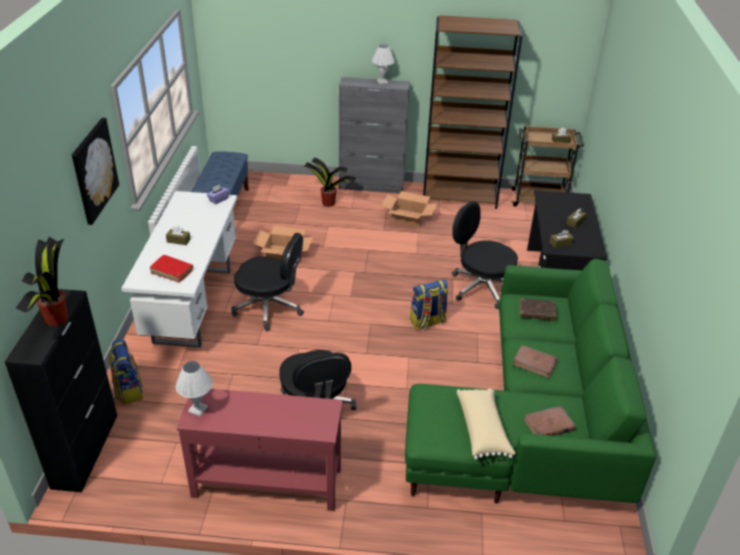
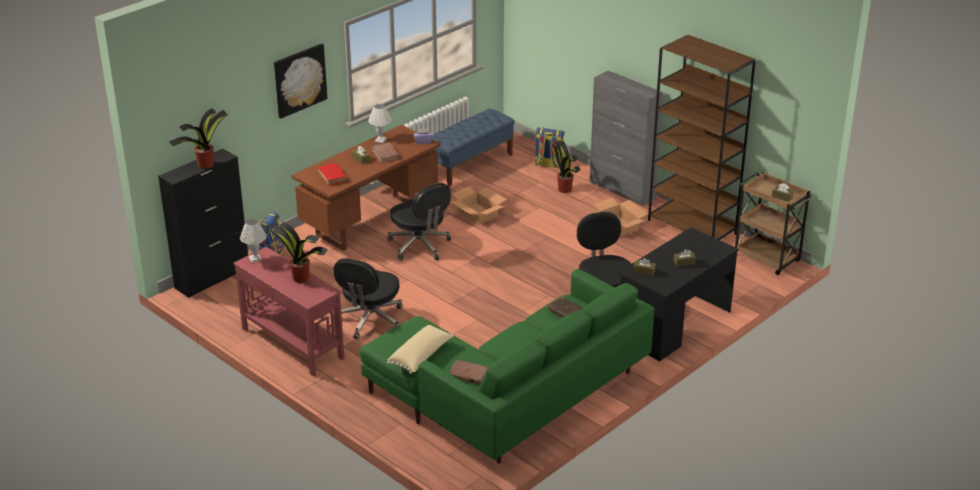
camera: 40 degrees right, 5 degrees down
(193, 304) = (370, 222): white desk -> brown desk
(278, 406) = (300, 278): none -> potted plant
(382, 82) = (636, 85): white table lamp -> white table lamp (380, 140)
(427, 322) = (524, 305): backpack -> backpack (548, 164)
(534, 363) = (514, 340): brown book -> brown book (385, 154)

